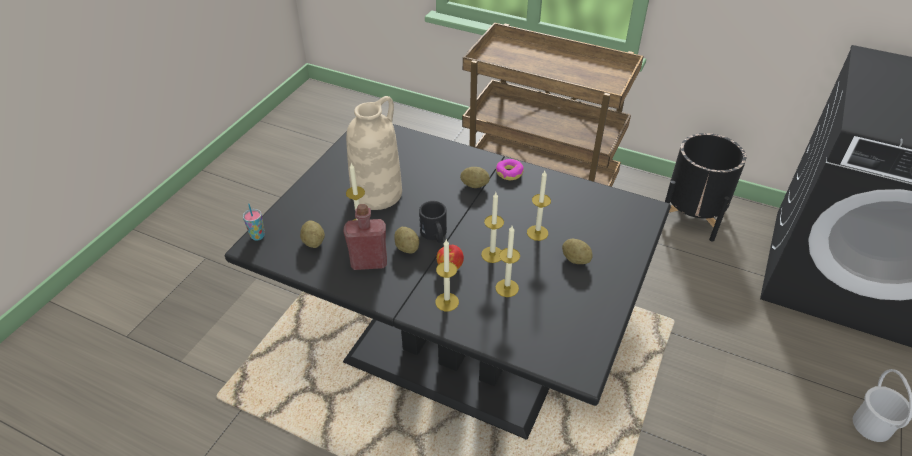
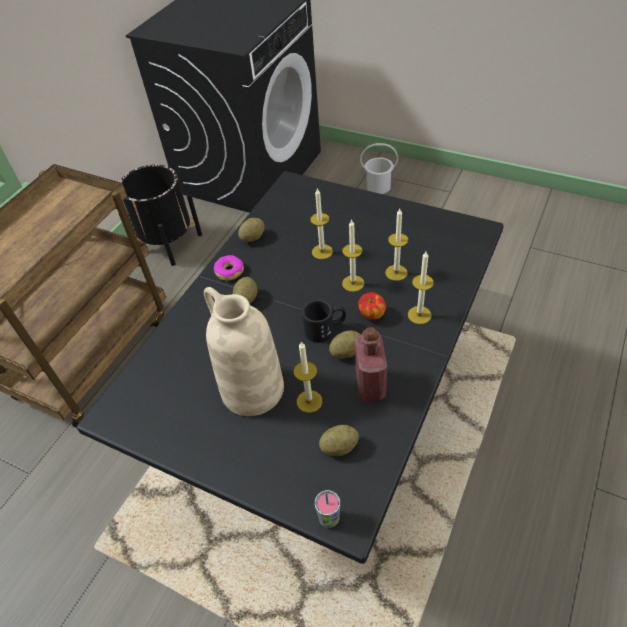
camera: 85 degrees left, 5 degrees up
(575, 259) = (356, 228): potato -> potato (253, 238)

